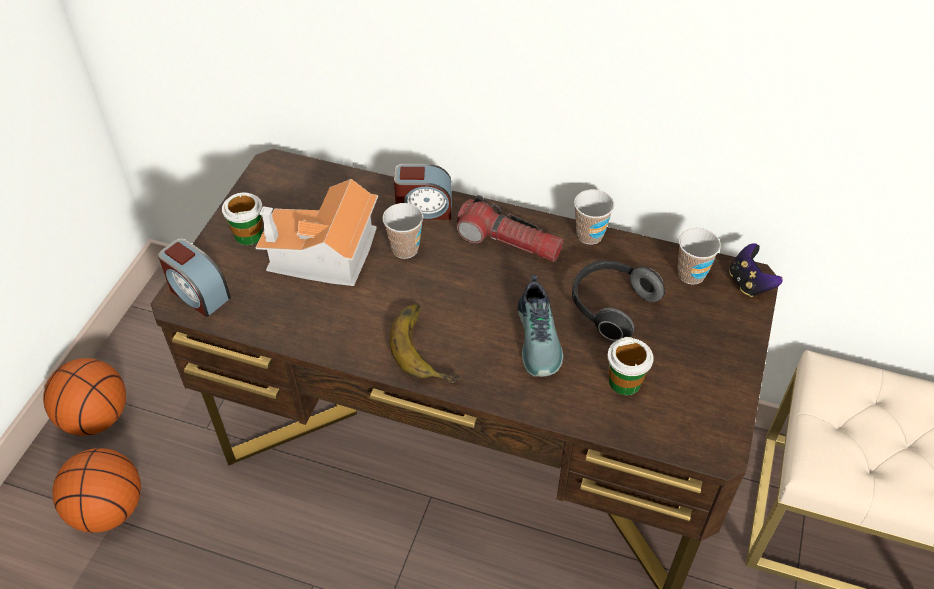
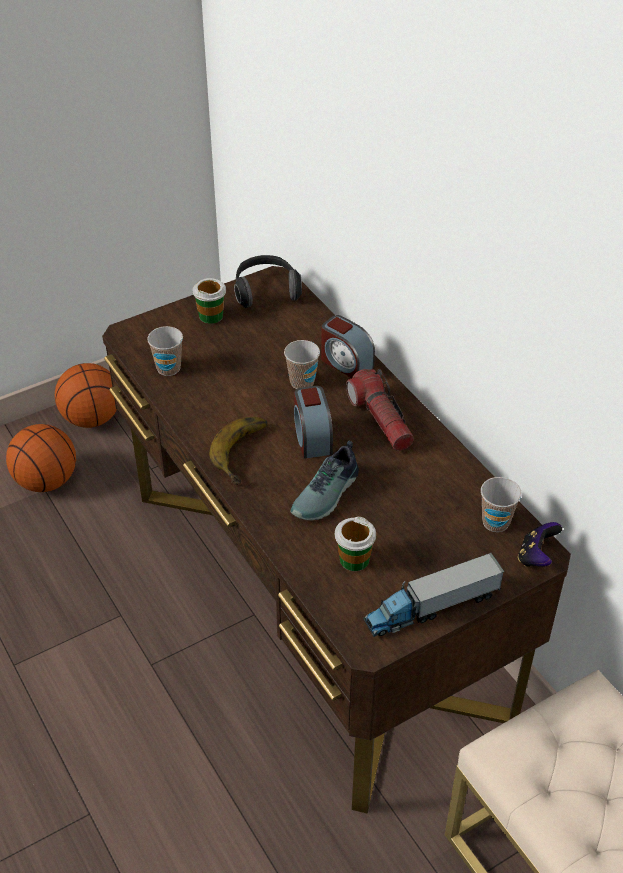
camera: 40 degrees right, 5 degrees down
(198, 293) = (142, 335): alarm clock -> alarm clock (312, 437)
(323, 255) = (243, 355): toy house -> none
(589, 235) = (448, 449): cup -> cup (168, 368)
(610, 307) = (404, 506): headphones -> headphones (266, 291)
(726, 380) = (432, 607): none -> toy truck

